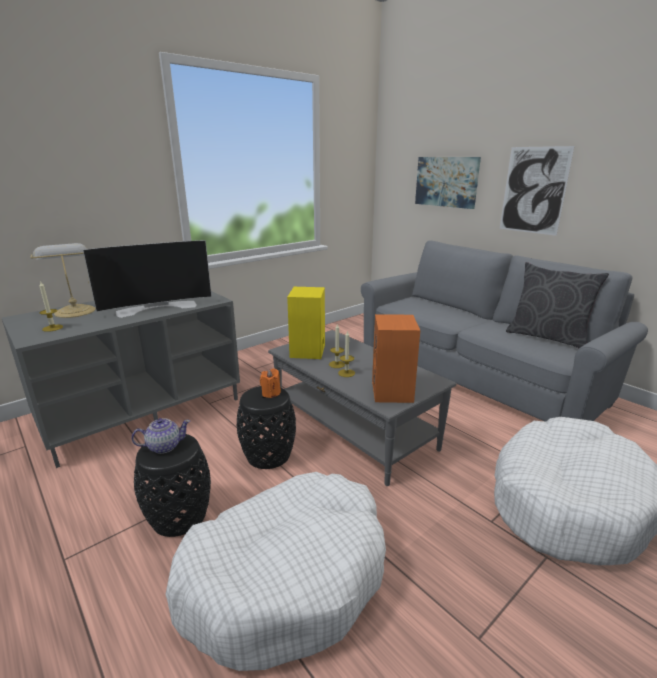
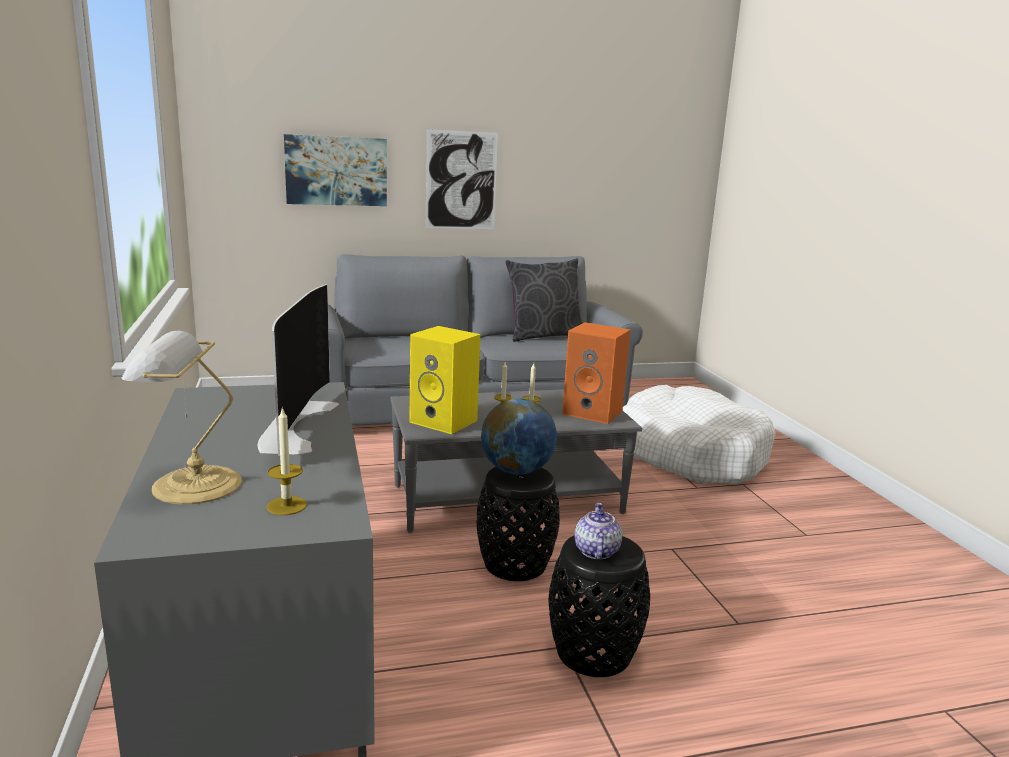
camera: 65 degrees left, 5 degrees down
(271, 393) = (517, 471): orange candle -> globe
(286, 575) = (719, 599): white dog bed -> none

